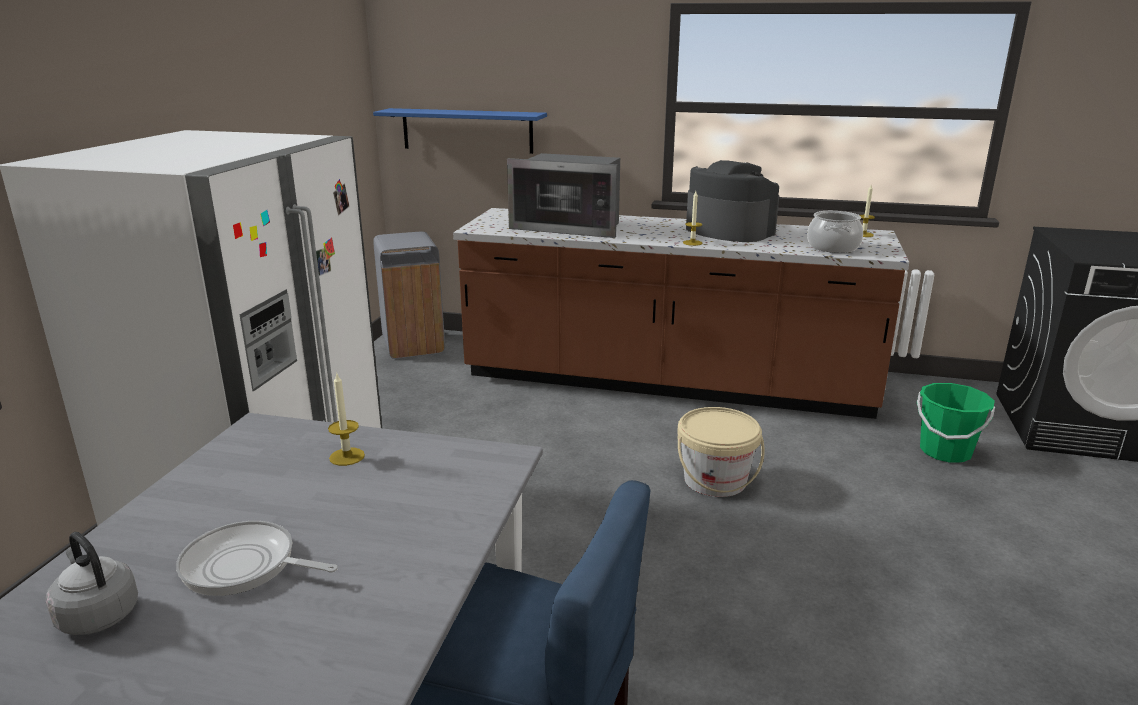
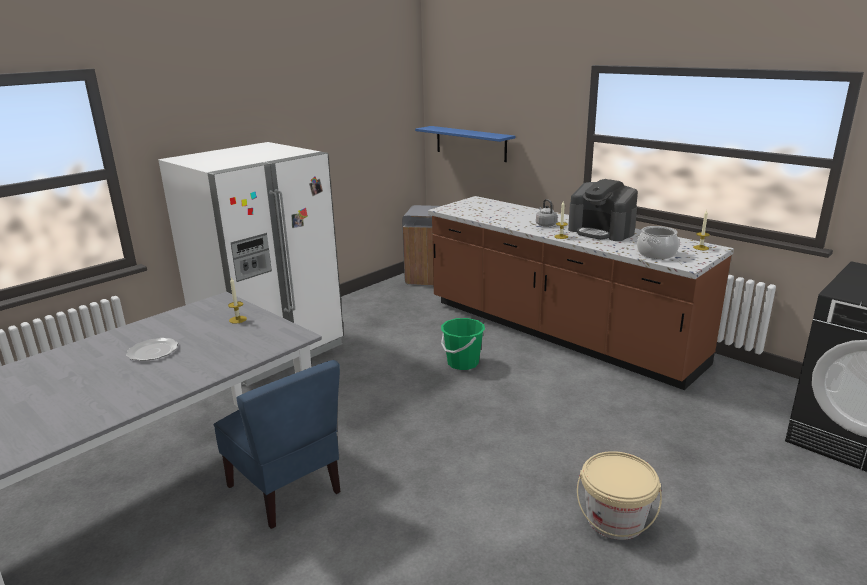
camera: 30 degrees right, 0 degrees up
(97, 614) = (94, 354): grey kettle -> grey kettle (545, 224)
(244, 566) = (152, 352): frying pan -> plate
(570, 226) = (501, 215): microwave -> none
(715, 480) = (519, 398): beige bucket -> beige bucket (615, 519)
(728, 231) = (601, 231): coffee machine -> coffee machine turned 150 degrees clockwise
(945, 451) = (710, 424): green bucket -> green bucket (462, 363)

